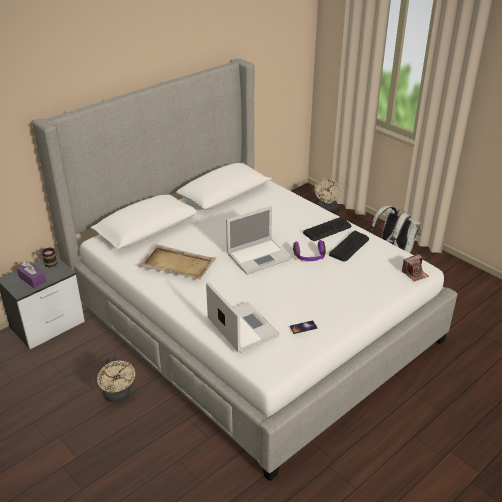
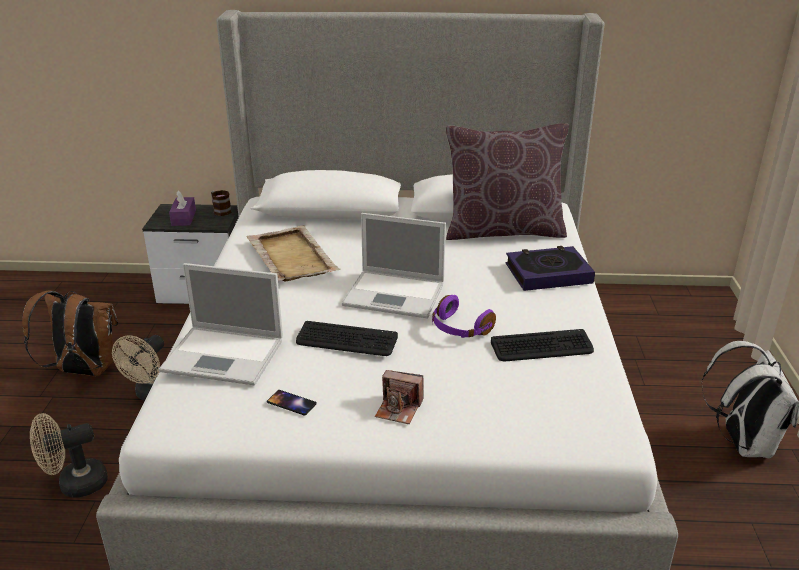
camera: 45 degrees right, 5 degrees down
(53, 412) = (83, 371): none -> brown backpack
(241, 327) = (225, 355): laptop -> laptop turned 90 degrees clockwise
(250, 199) = (503, 231): none -> brown pillow
(301, 212) = (548, 274): none -> book
(327, 209) = (712, 331): beige fan -> beige fan (75, 485)
(327, 230) = (546, 311): keyboard -> keyboard (346, 340)
(415, 274) = (585, 439): camera -> camera (399, 409)

